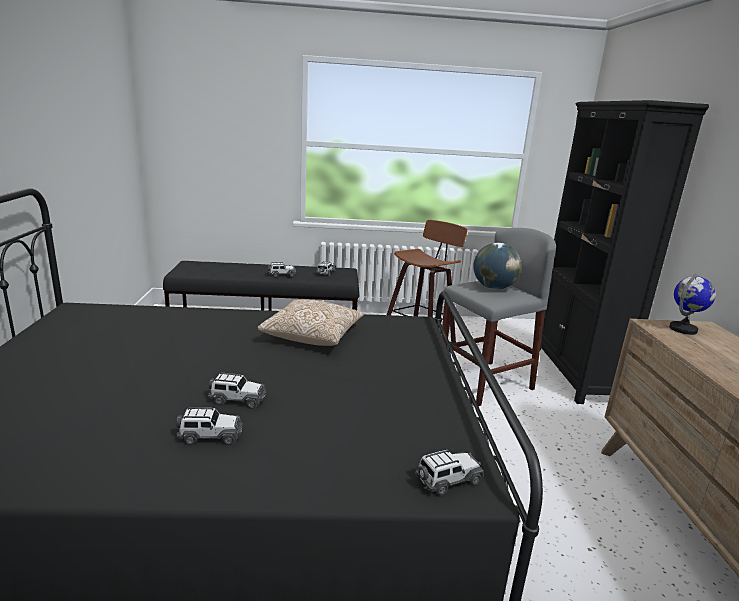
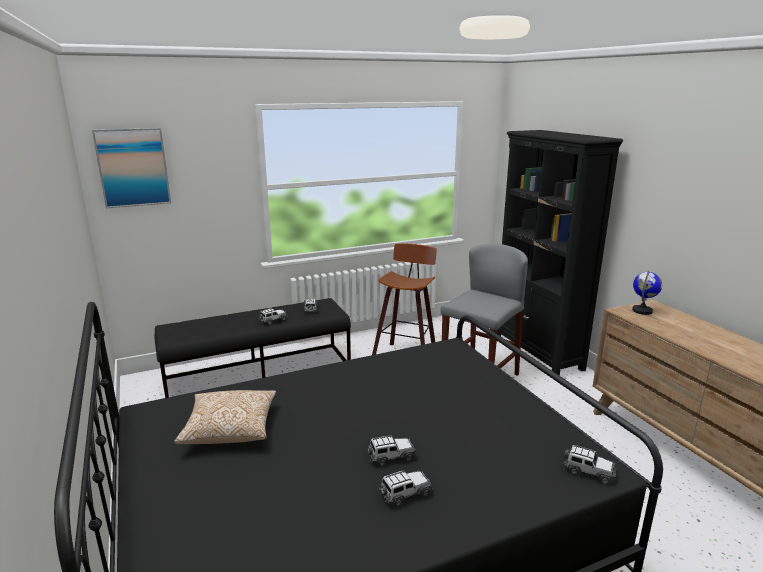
camera: 20 degrees left, 0 degrees up
(181, 107) = (133, 167): none -> picture
(313, 336) = (386, 381): pillow -> pillow (230, 429)
(448, 480) = (588, 472): toy car -> toy car turned 75 degrees clockwise
(493, 288) = (481, 299): globe -> none

